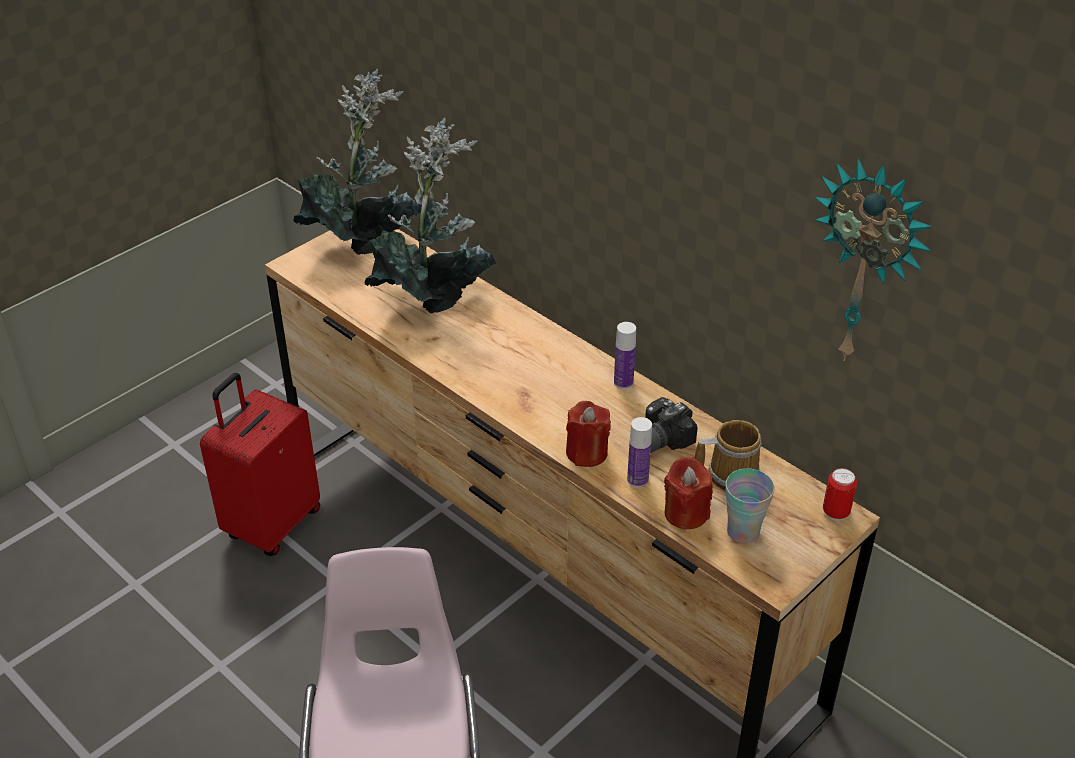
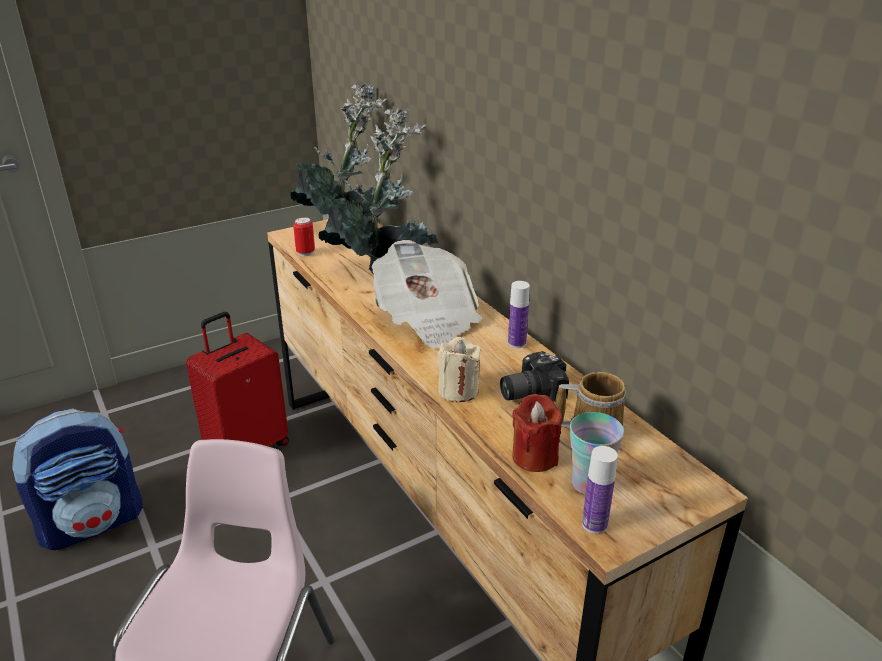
camera: 15 degrees right, 10 degrees down
(131, 652) = (93, 522): none -> backpack
(517, 367) = (427, 319): none -> newspaper
(587, 453) = (458, 390): red candle -> beige candle
(637, 480) = (497, 420): bottle -> bottle (594, 524)
(835, 512) = (697, 484): can -> can (305, 253)
(868, 263) = (754, 185): wall clock -> none

